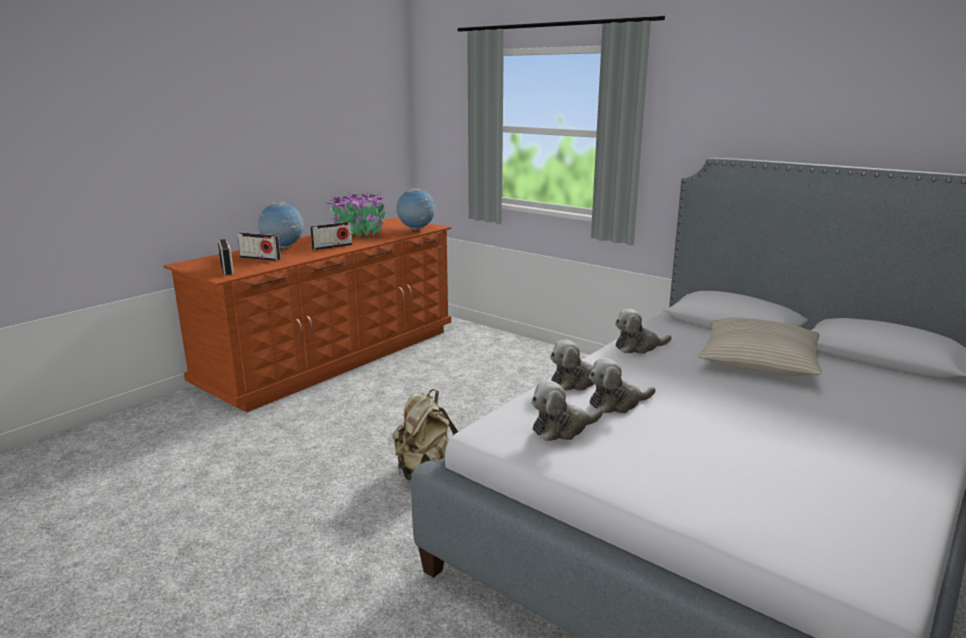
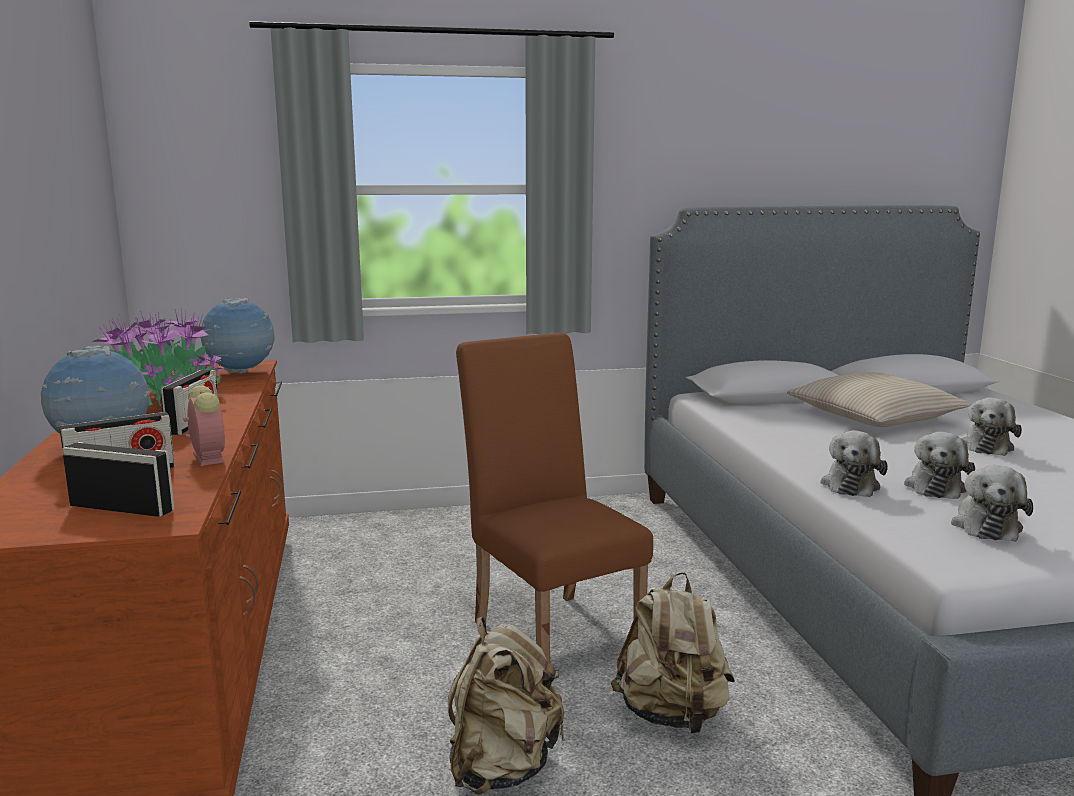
camera: 50 degrees left, 5 degrees down
(294, 260) = (207, 457): none -> alarm clock
(333, 448) = (503, 767): none -> beige backpack
(460, 416) = (551, 631): none -> brown chair
(638, 347) = (781, 437): plush toy -> plush toy (986, 446)

